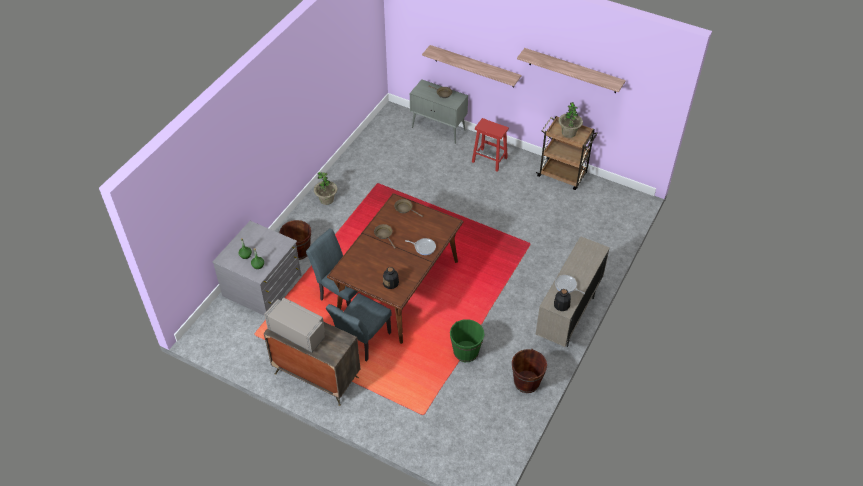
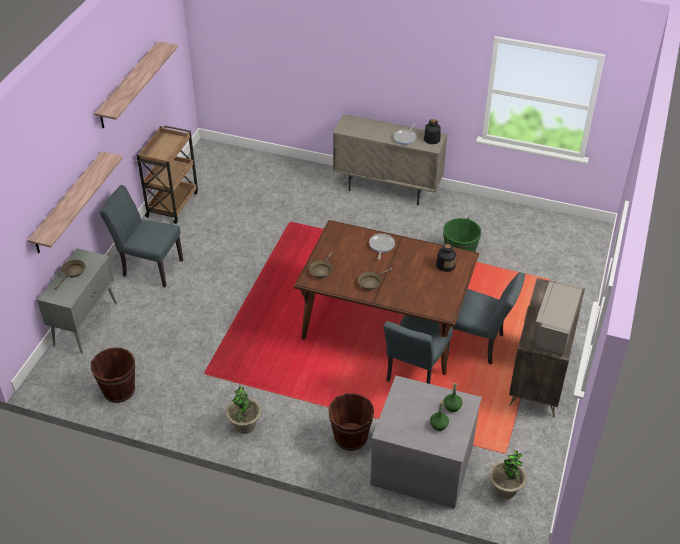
camera: 100 degrees left, 5 degrees down
(490, 160) = (148, 267): red stool -> grey chair
(526, 382) = (479, 211): brown bucket -> brown bucket (119, 390)
(568, 133) = (164, 147): potted plant -> potted plant (505, 490)

